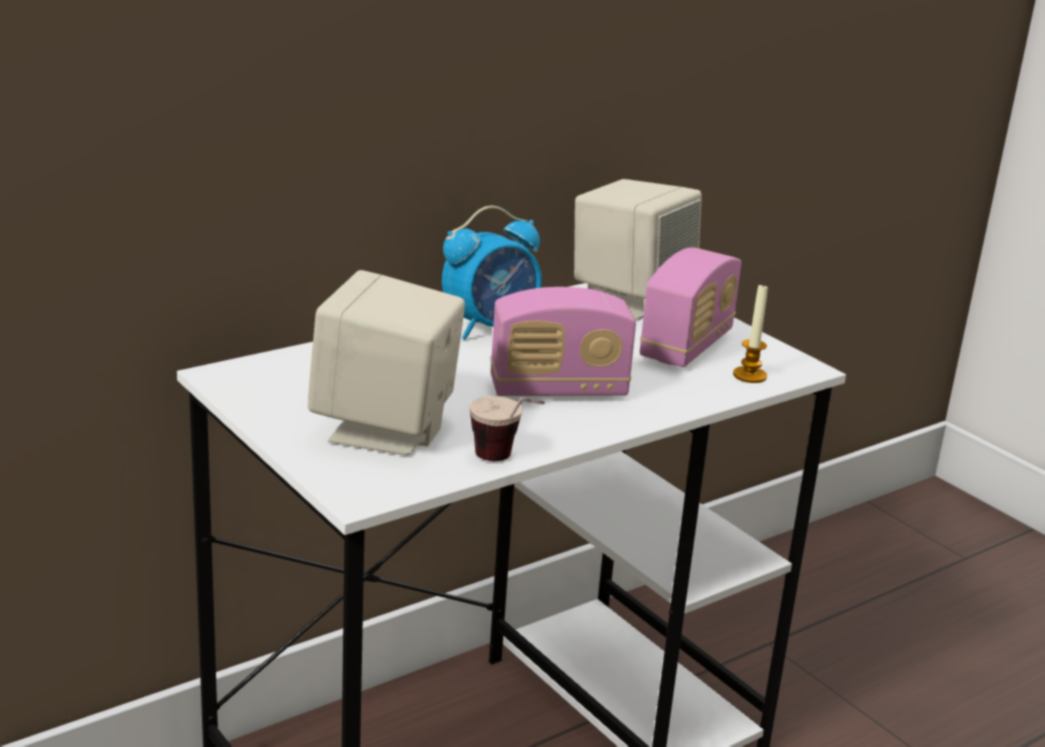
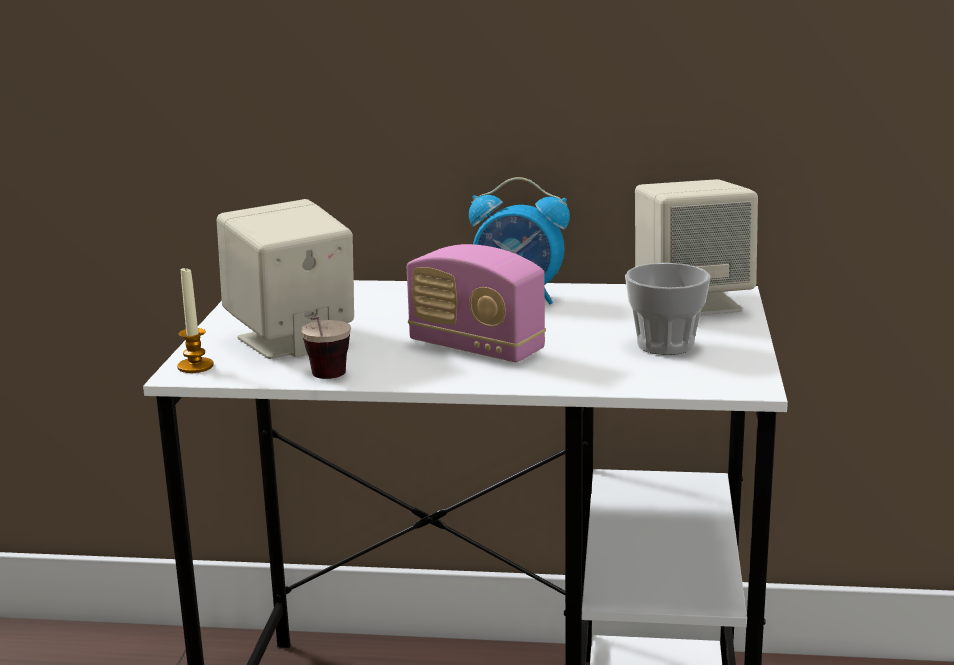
camera: 45 degrees right, 5 degrees down
(686, 346) = (665, 345): radio -> cup
(749, 375) = (675, 378): candle -> candle (195, 366)

